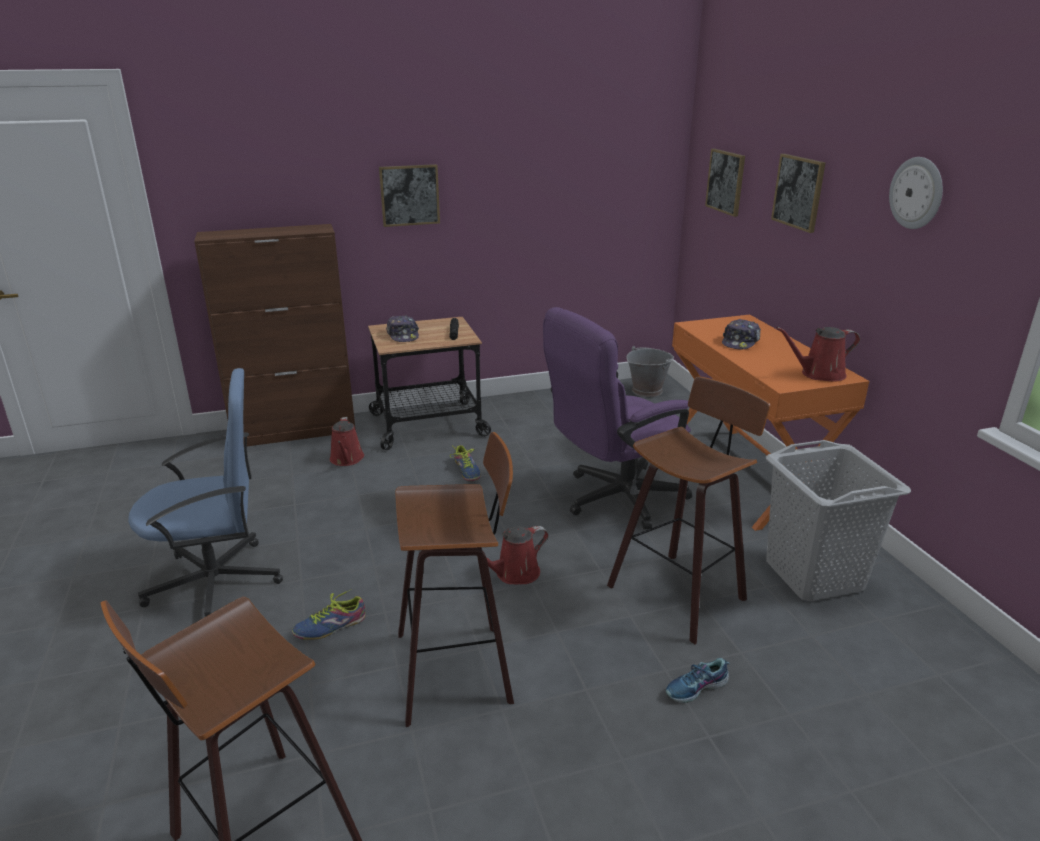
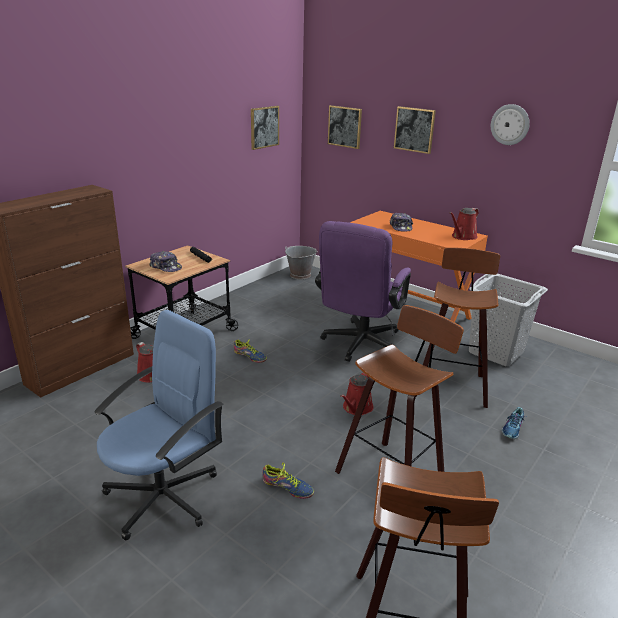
camera: 35 degrees left, 0 degrees up
(331, 626) = (287, 487): shoe -> shoe turned 90 degrees counterclockwise
(409, 195) = (144, 154): picture -> picture (264, 127)

